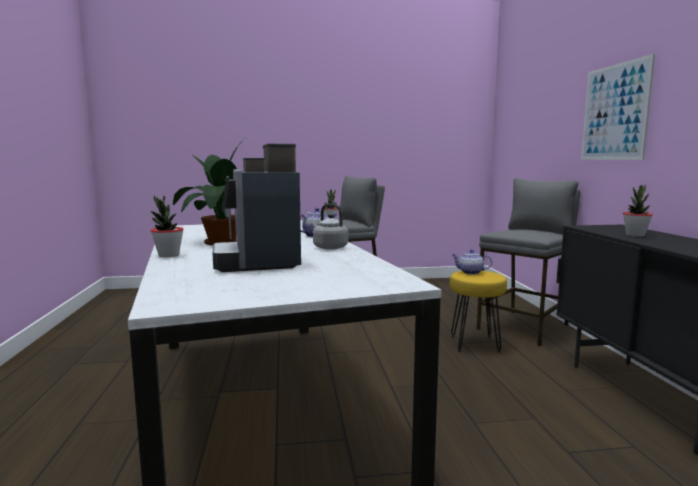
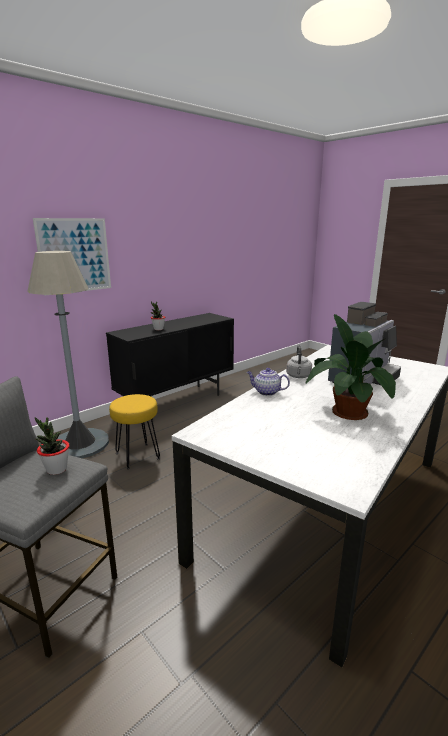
camera: 125 degrees left, 10 degrees up
(168, 255) = (411, 406): potted plant -> none
(470, 272) = (128, 405): teapot -> none
(524, 327) = (79, 444): grey stool -> grey floor lamp

